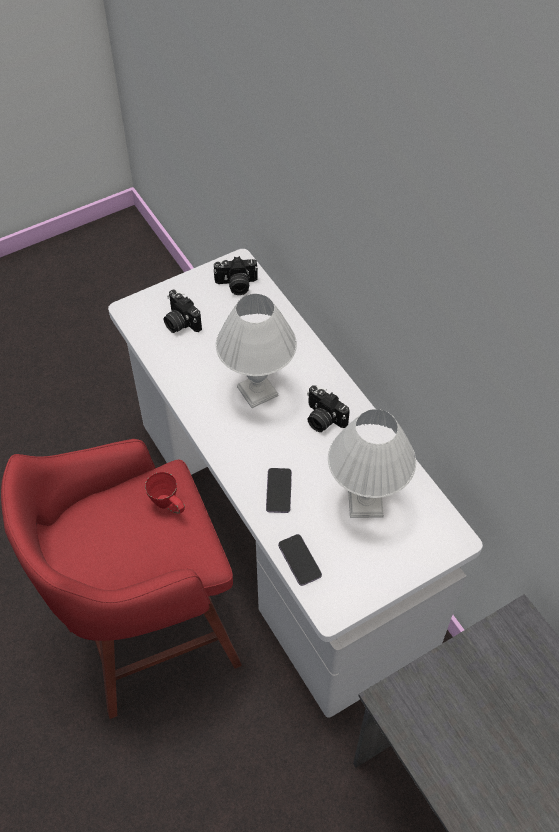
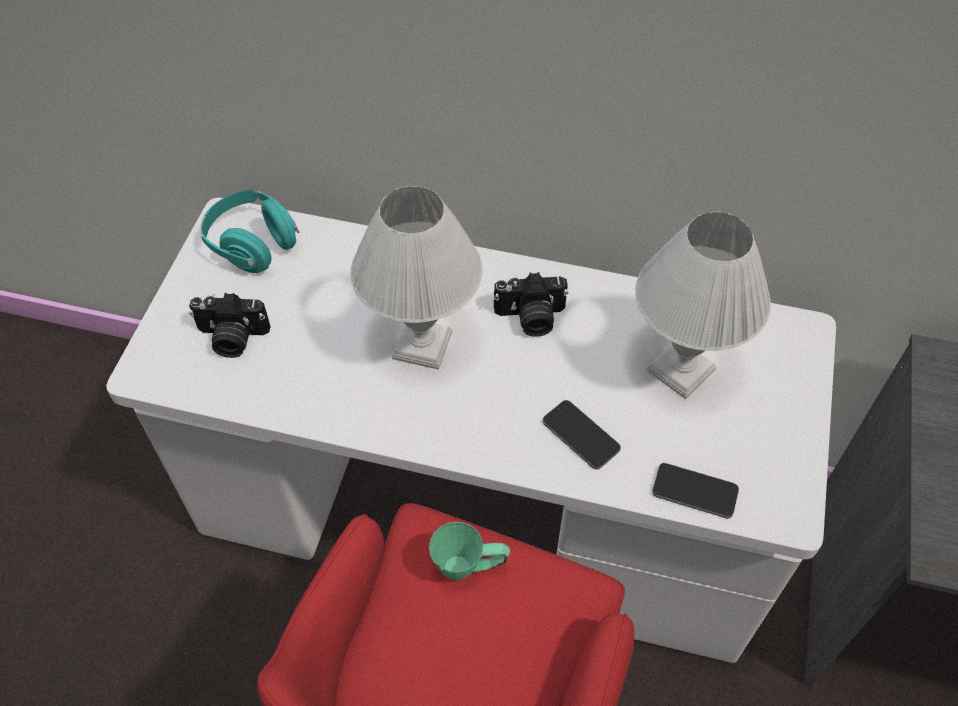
camera: 45 degrees left, 0 degrees up
(169, 506) = (470, 568): red mug -> green mug
(236, 285) = (253, 245): camera -> turquoise headphones

